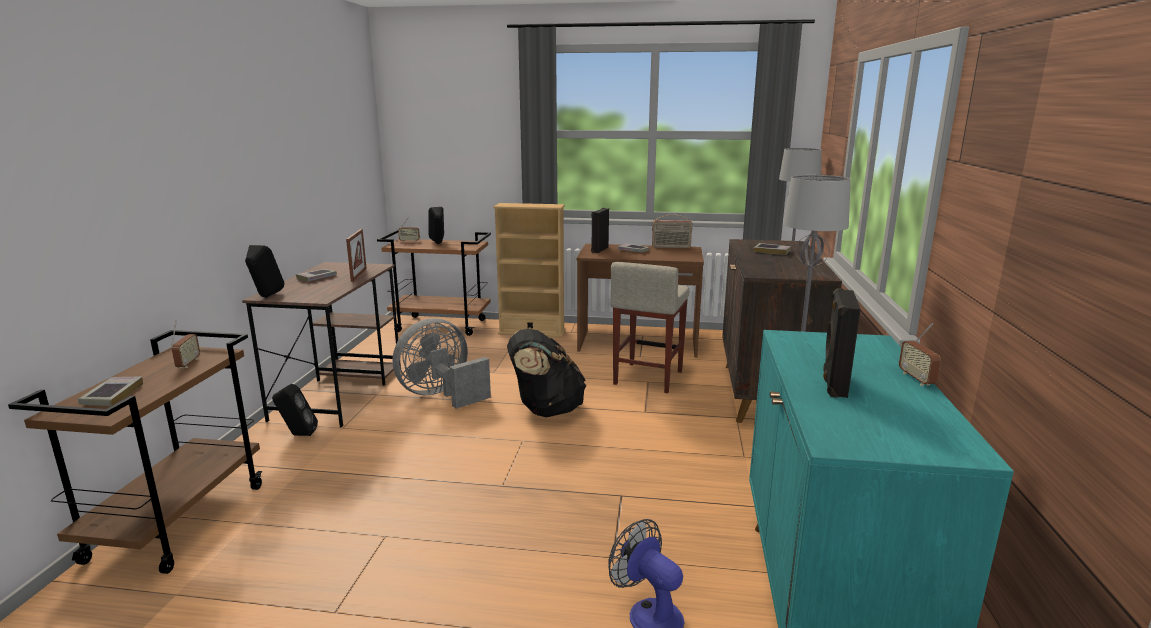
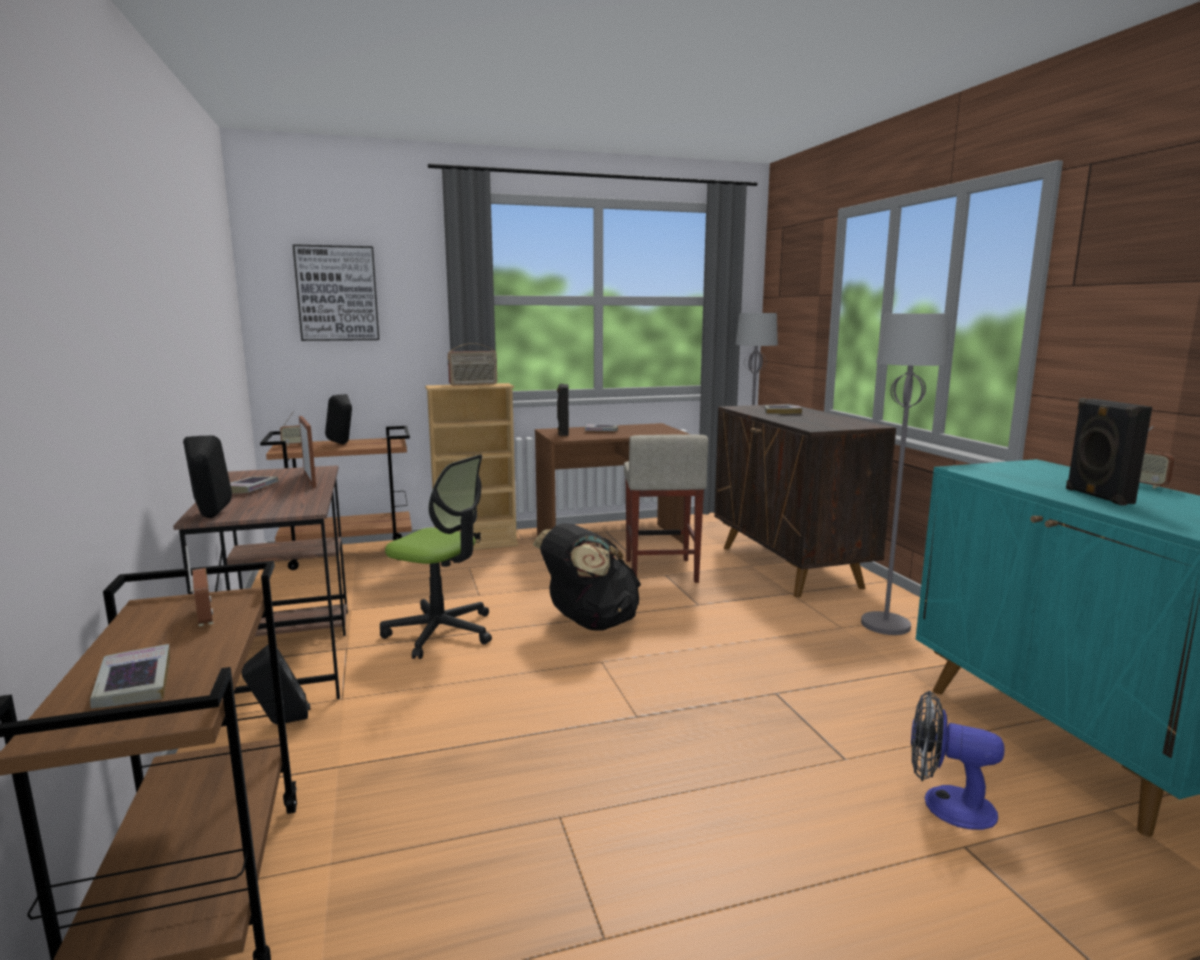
camera: 25 degrees left, 5 degrees down
(441, 395) = (441, 632): grey fan -> office chair
(444, 128) = (337, 293): none -> picture
(671, 247) = (634, 425): radio -> radio (473, 384)

